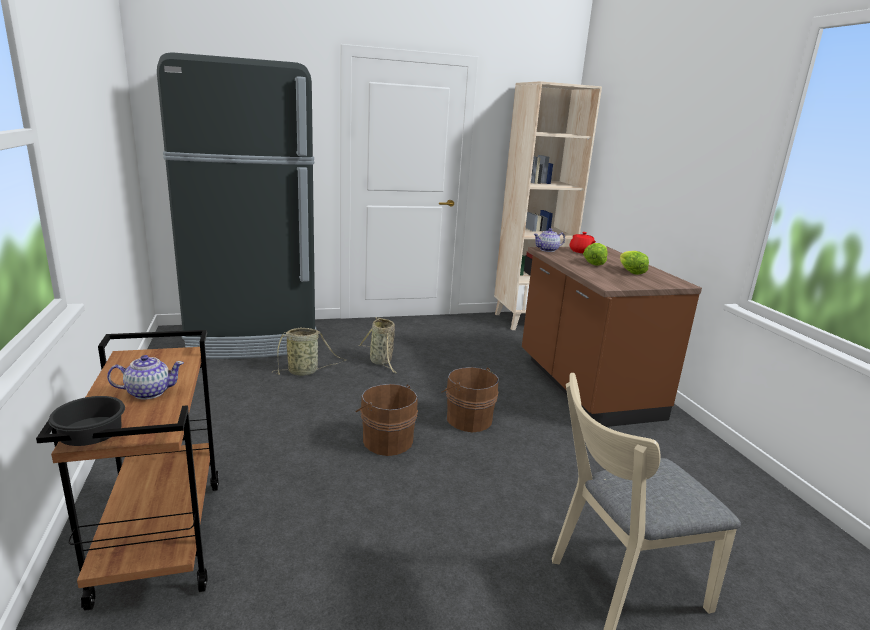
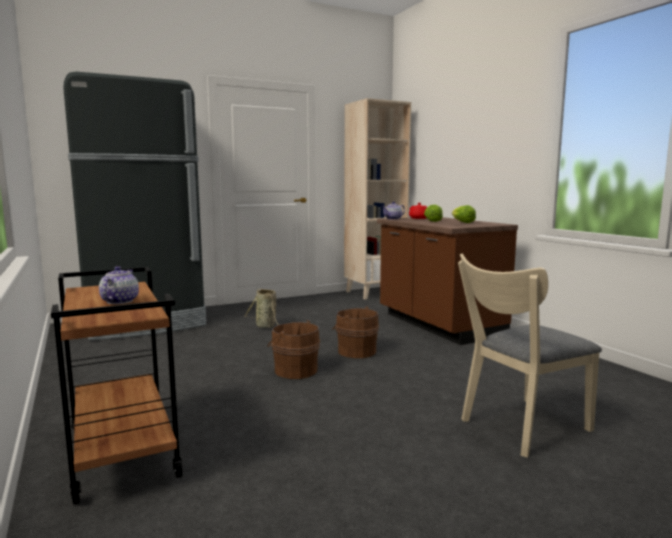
camera: 10 degrees left, 10 degrees down
(92, 440) = (91, 322): black bowl -> none
(148, 392) = (119, 301): teapot -> teapot turned 60 degrees counterclockwise
(305, 371) = (202, 338): basket -> none

